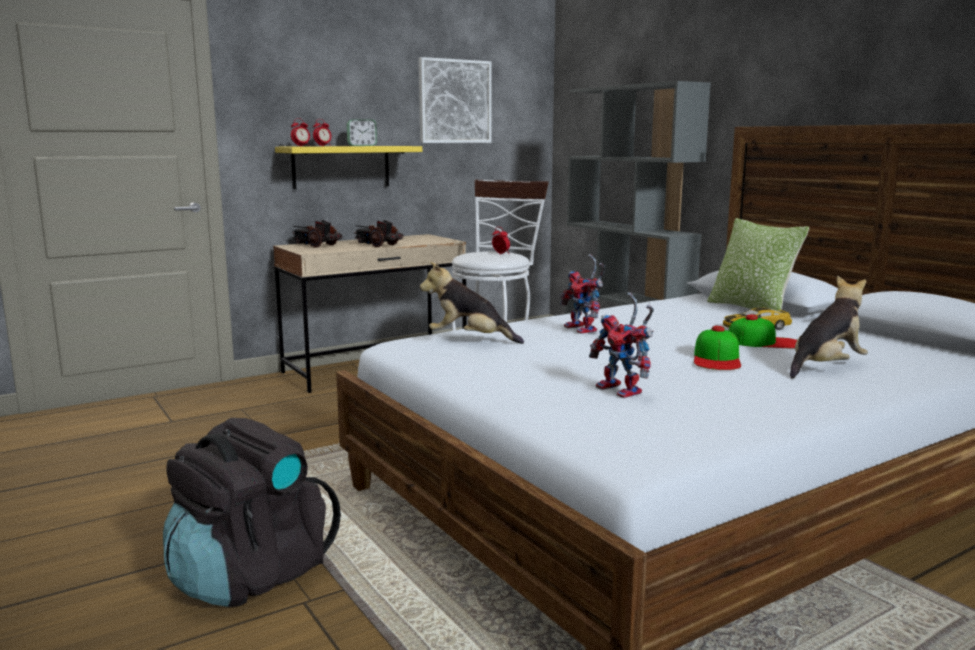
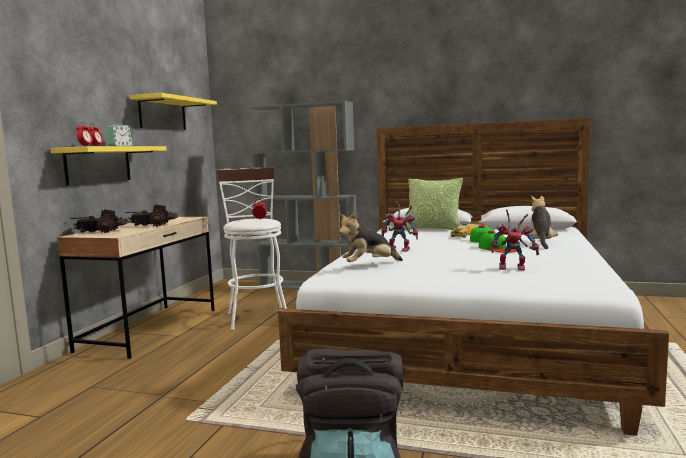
camera: 40 degrees left, 5 degrees down
(454, 101) = (162, 114): picture -> yellow shelf

